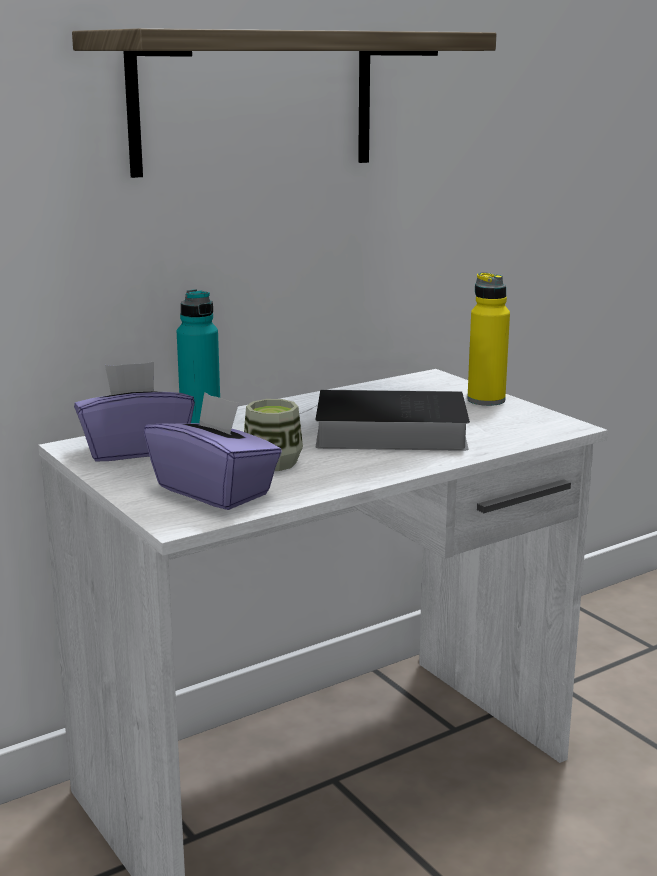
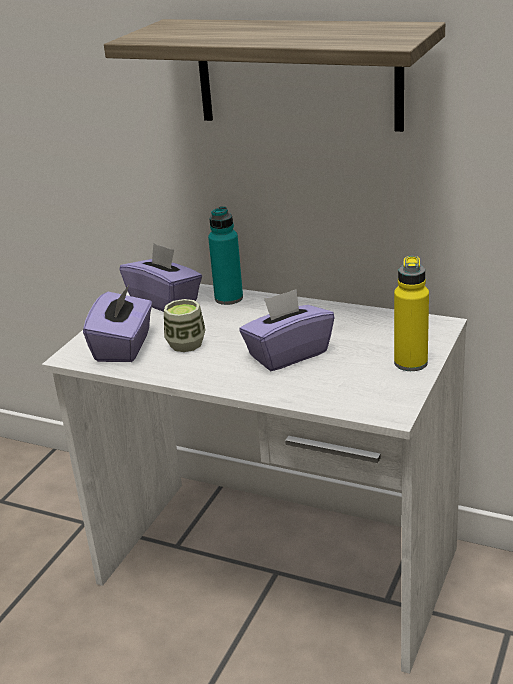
camera: 60 degrees right, 10 degrees up
(385, 431) = (288, 354): book -> purple tissue box

